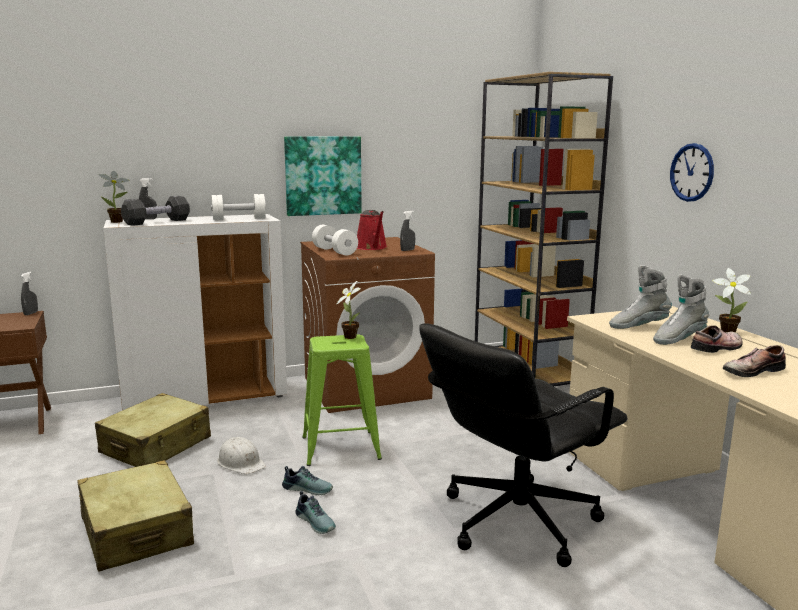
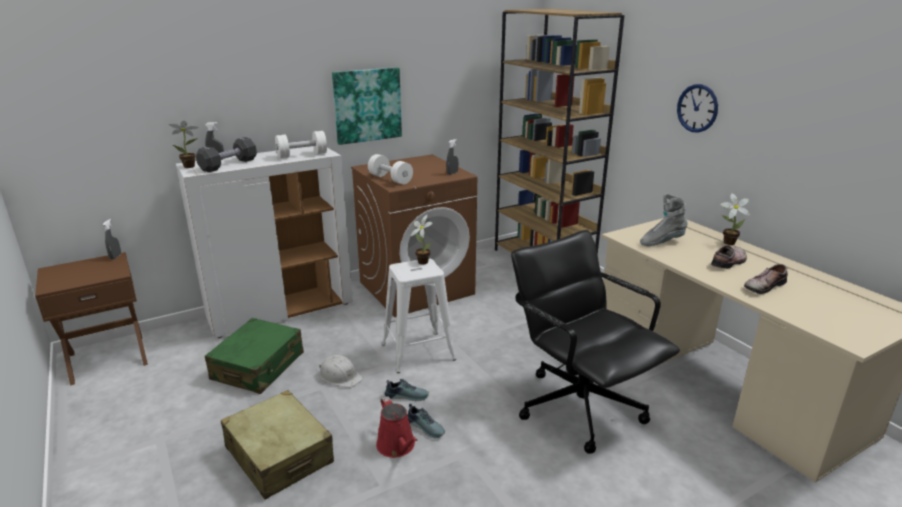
camera: 10 degrees left, 10 degrees up
(156, 446) = (258, 366): beige suitcase -> green suitcase
(341, 448) = (419, 352): green stool -> white stool
(372, 247) = (419, 171): red watering can -> red watering can (397, 446)
(516, 520) = (580, 406): black office chair -> black office chair turned 105 degrees clockwise
(678, 339) = (697, 255): grey boot -> none

